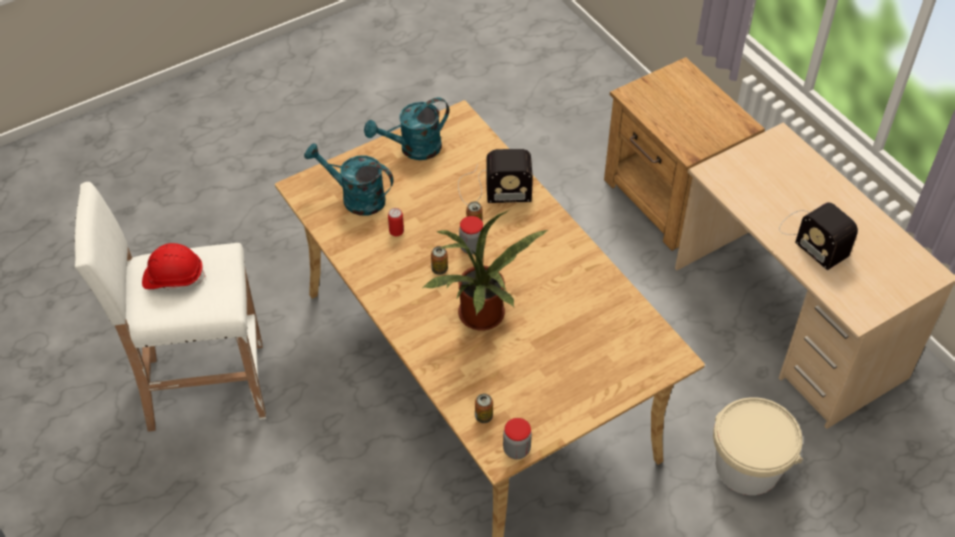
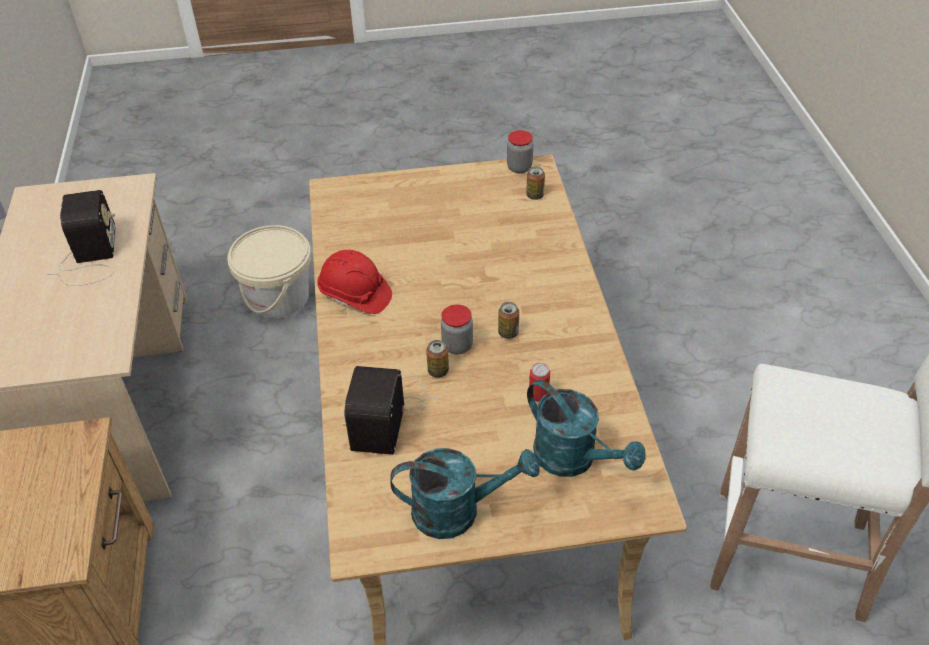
camera: 155 degrees left, 5 degrees down
(173, 277) = (849, 435): red hard hat -> red hard hat (355, 295)
(482, 318) = (489, 271): potted plant -> none
(492, 189) = (387, 410): radio -> radio turned 105 degrees counterclockwise

